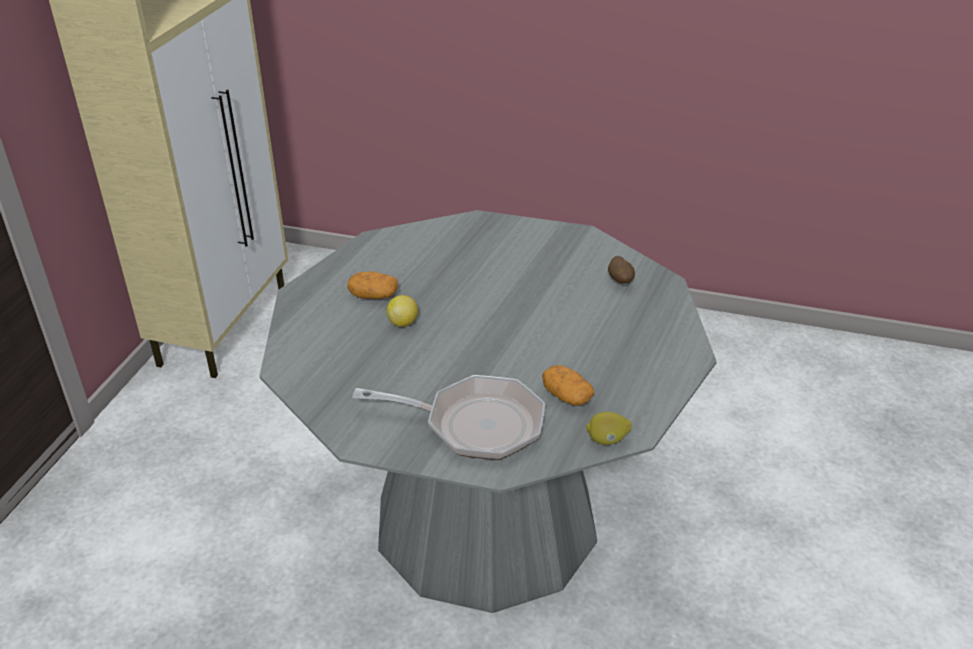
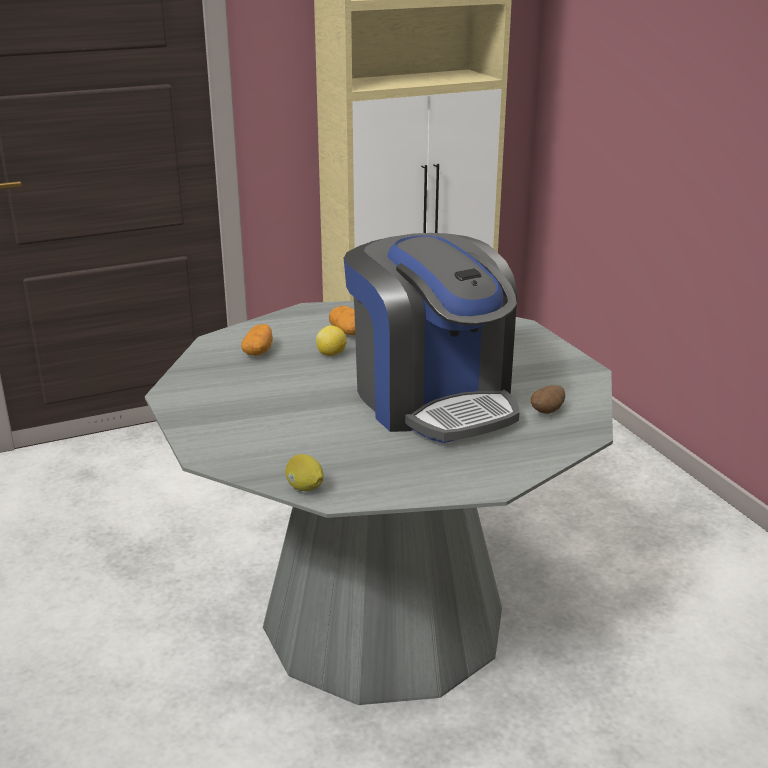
camera: 50 degrees right, 10 degrees down
(474, 424) = (247, 427): frying pan -> none
(542, 316) = (433, 399): none -> coffee machine
(566, 397) = (337, 450): potato -> potato (258, 352)

